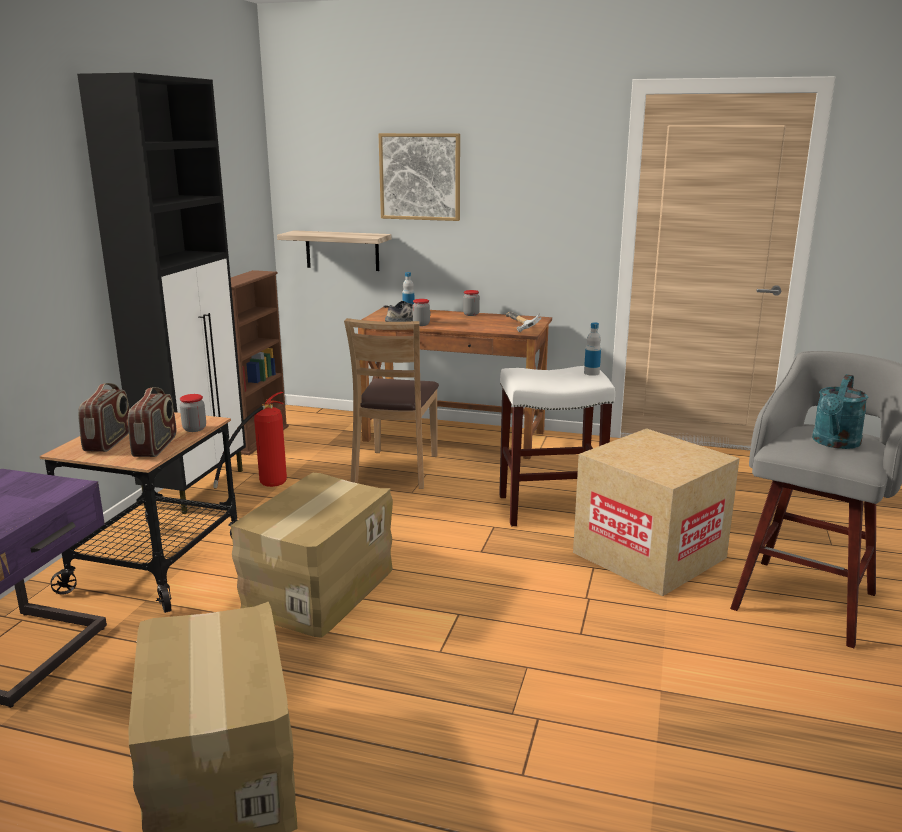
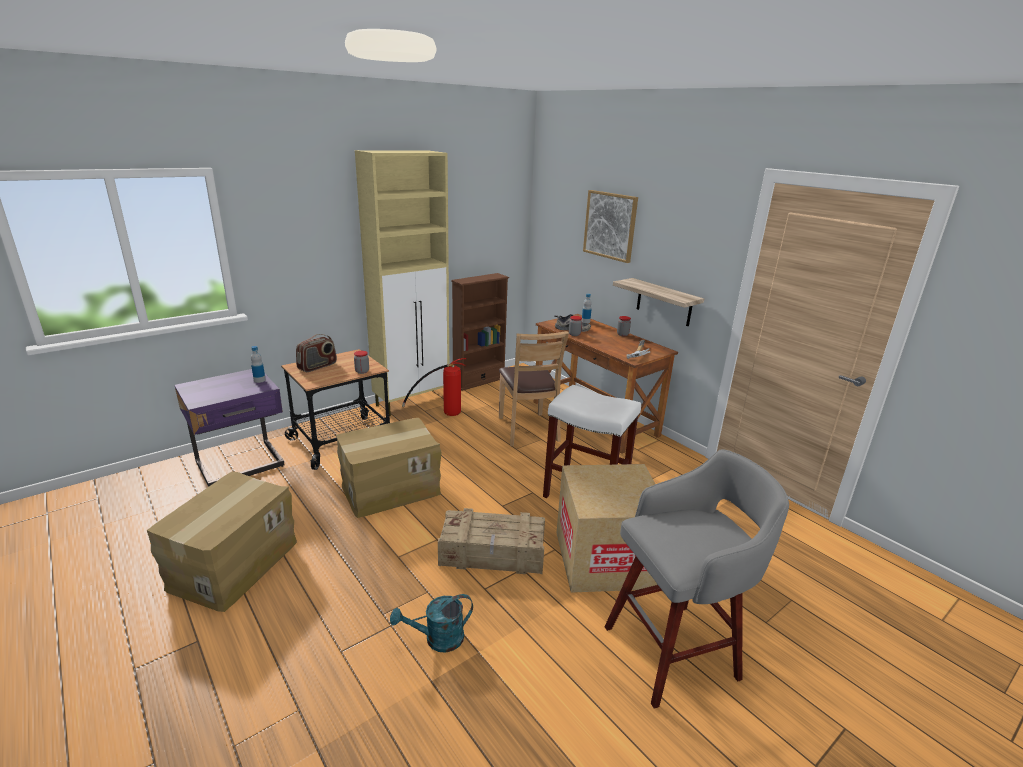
camera: 35 degrees right, 5 degrees up
(156, 446) = (330, 376): radio -> none
(197, 488) = (412, 402): black cabinet -> beige cabinet
(342, 250) = (561, 268): shelf -> shelf (664, 302)
(396, 469) = (527, 429): brown chair -> brown chair turned 60 degrees counterclockwise
(540, 599) = (493, 553): none -> crate
(591, 373) = (618, 408): bottle -> bottle (259, 380)
(834, 443) = (690, 537): turquoise watering can -> turquoise watering can (437, 639)

